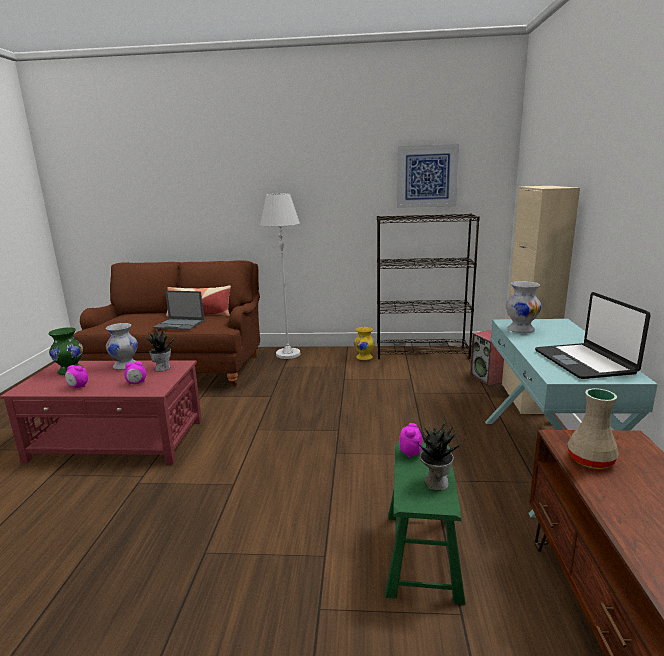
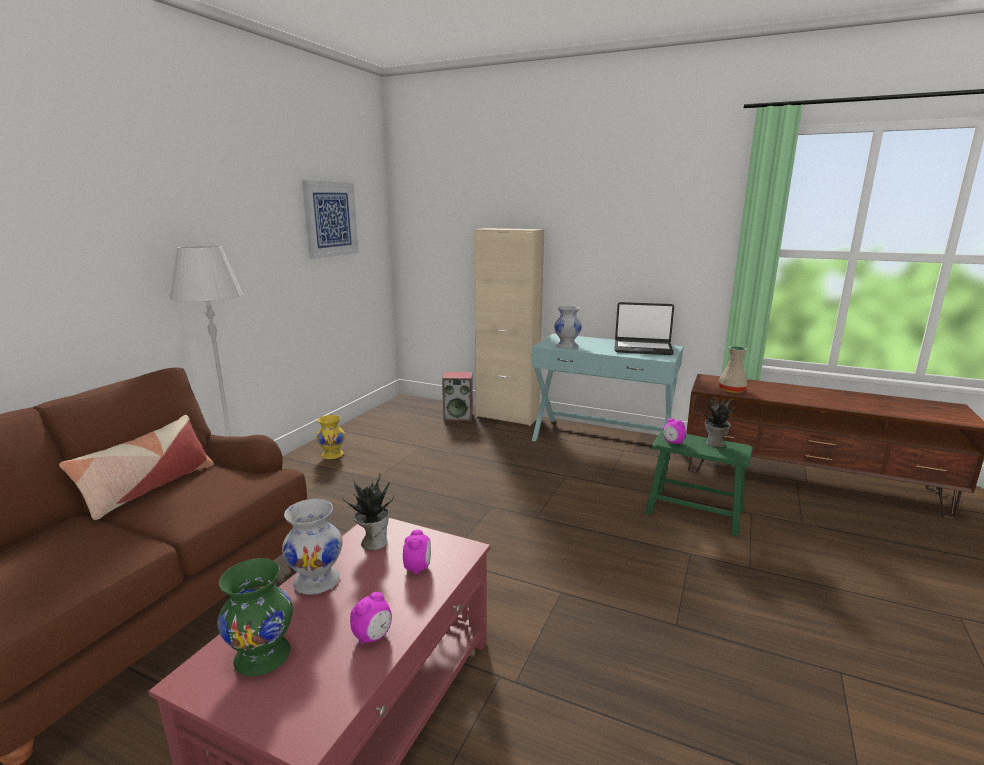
camera: 70 degrees left, 0 degrees up
(180, 324) = (188, 507): laptop -> none
(422, 352) = (365, 425): black bookcase -> none

